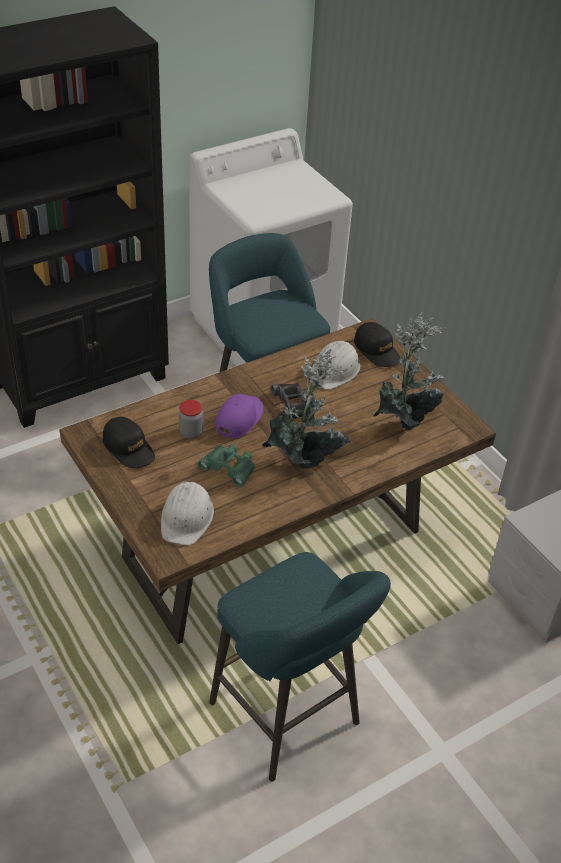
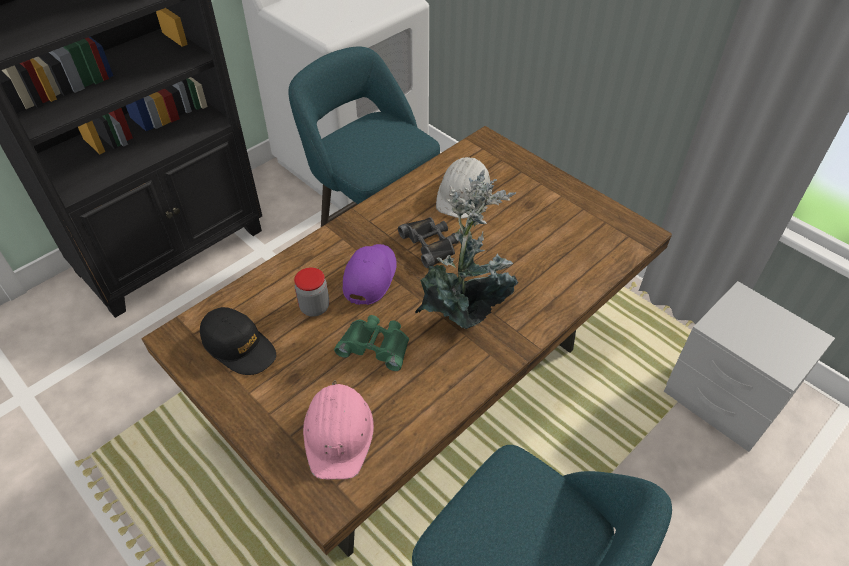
camera: 10 degrees left, 5 degrees up
(187, 517) = (339, 433): white hard hat -> pink hard hat
(377, 350) = (503, 161): black cap -> none
(404, 420) = (564, 239): potted plant -> none

